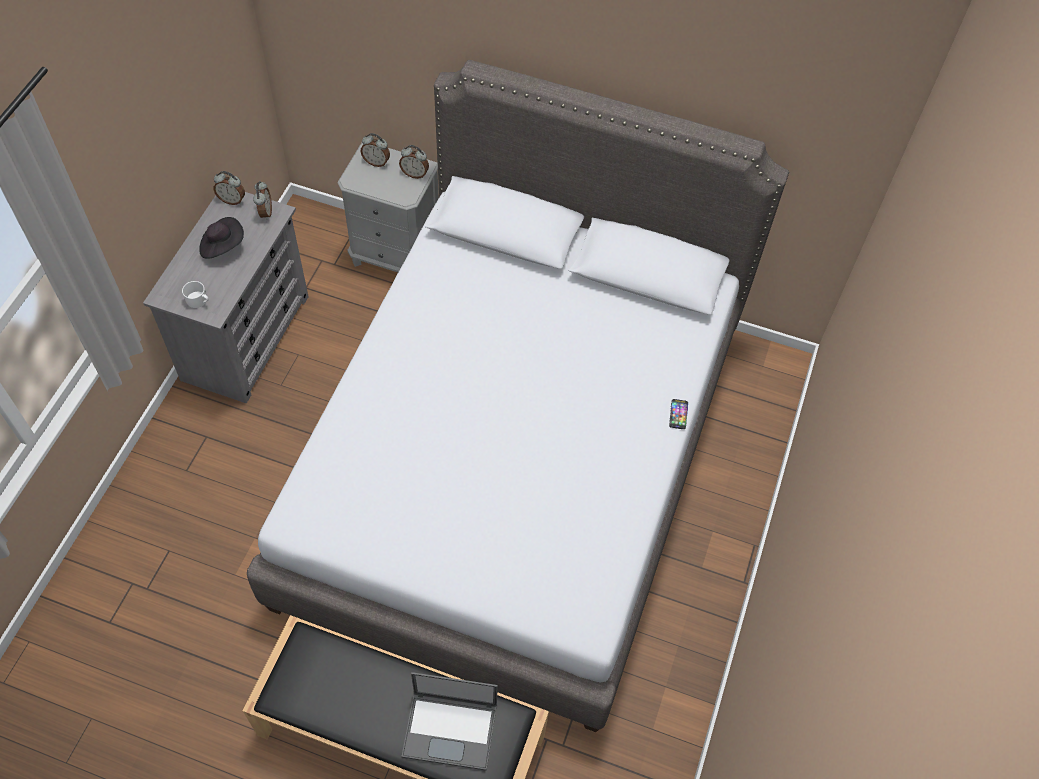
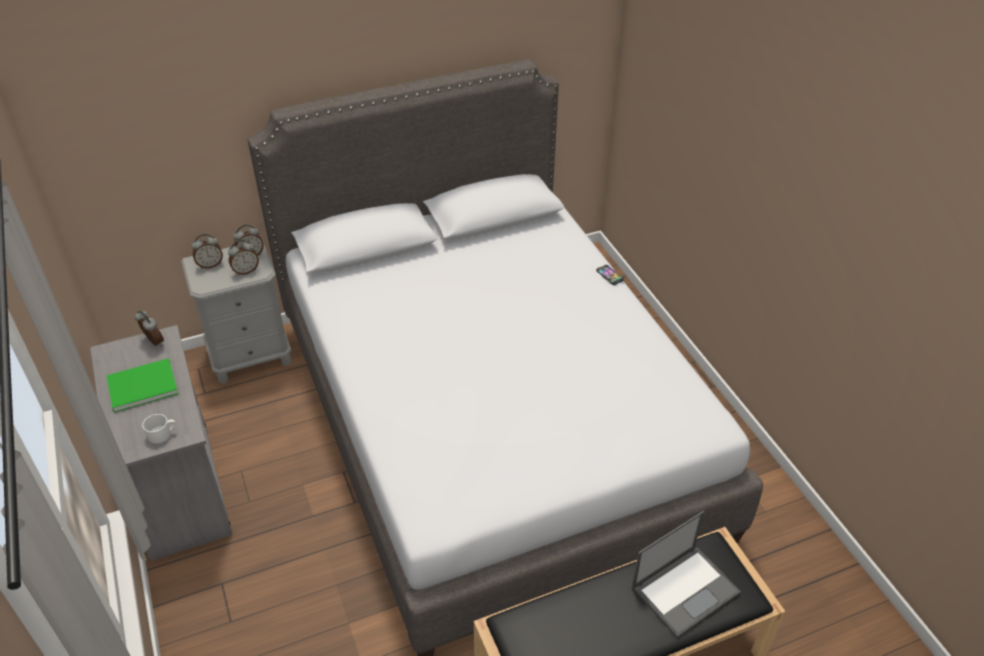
camera: 40 degrees left, 15 degrees down
(222, 246) = (140, 385): black hat -> green book
(232, 200) = (112, 351): alarm clock -> alarm clock (246, 271)

